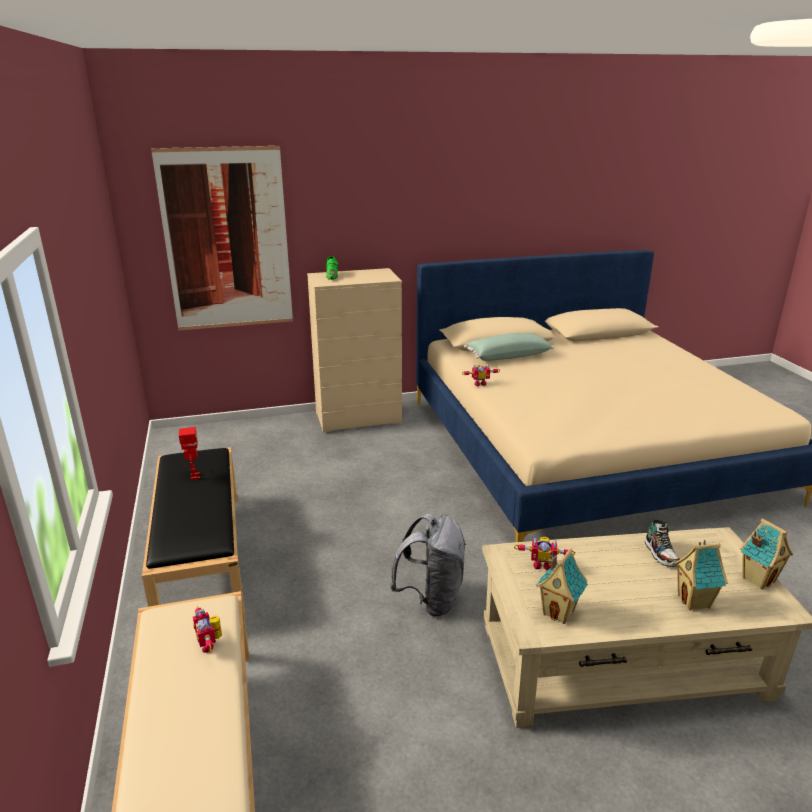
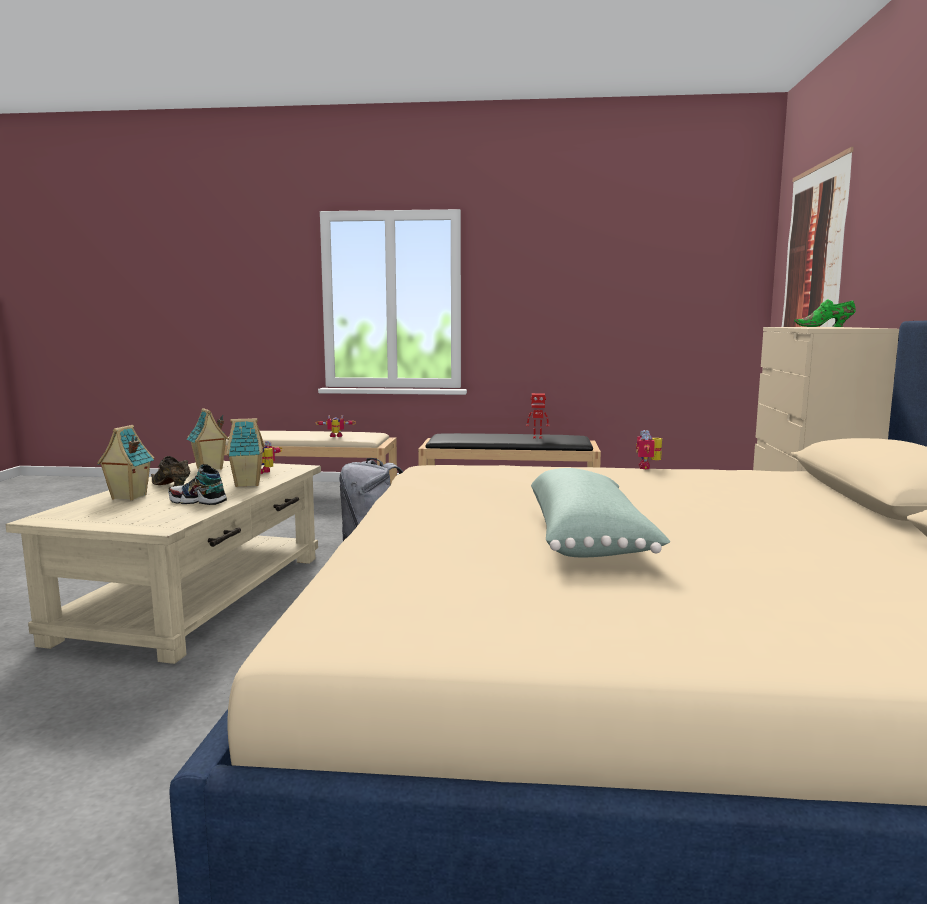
camera: 110 degrees right, 15 degrees down
(507, 356) = (791, 491): green pillow -> green pillow (588, 540)
(640, 598) = (171, 486): none -> brown shoe
(757, 579) = (89, 521): toy house -> toy house (248, 484)

